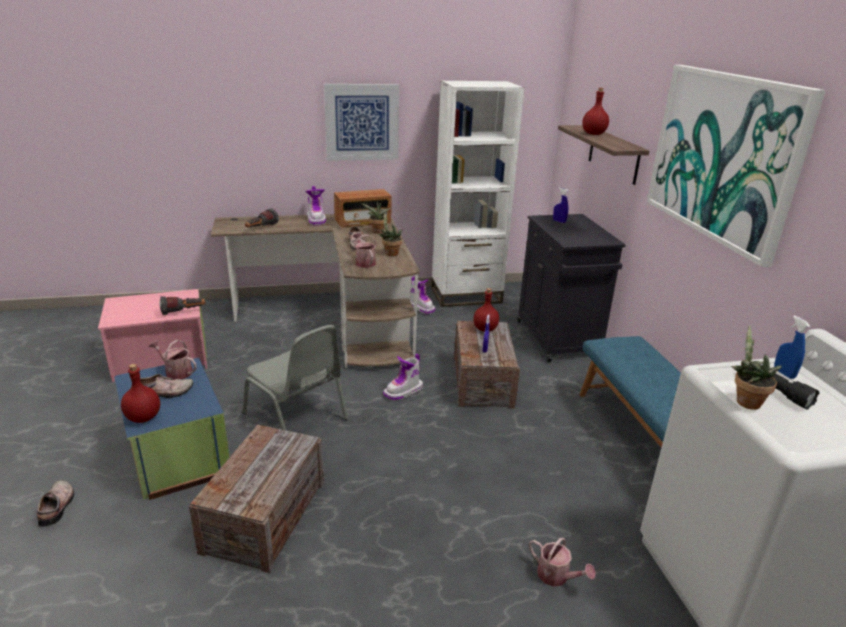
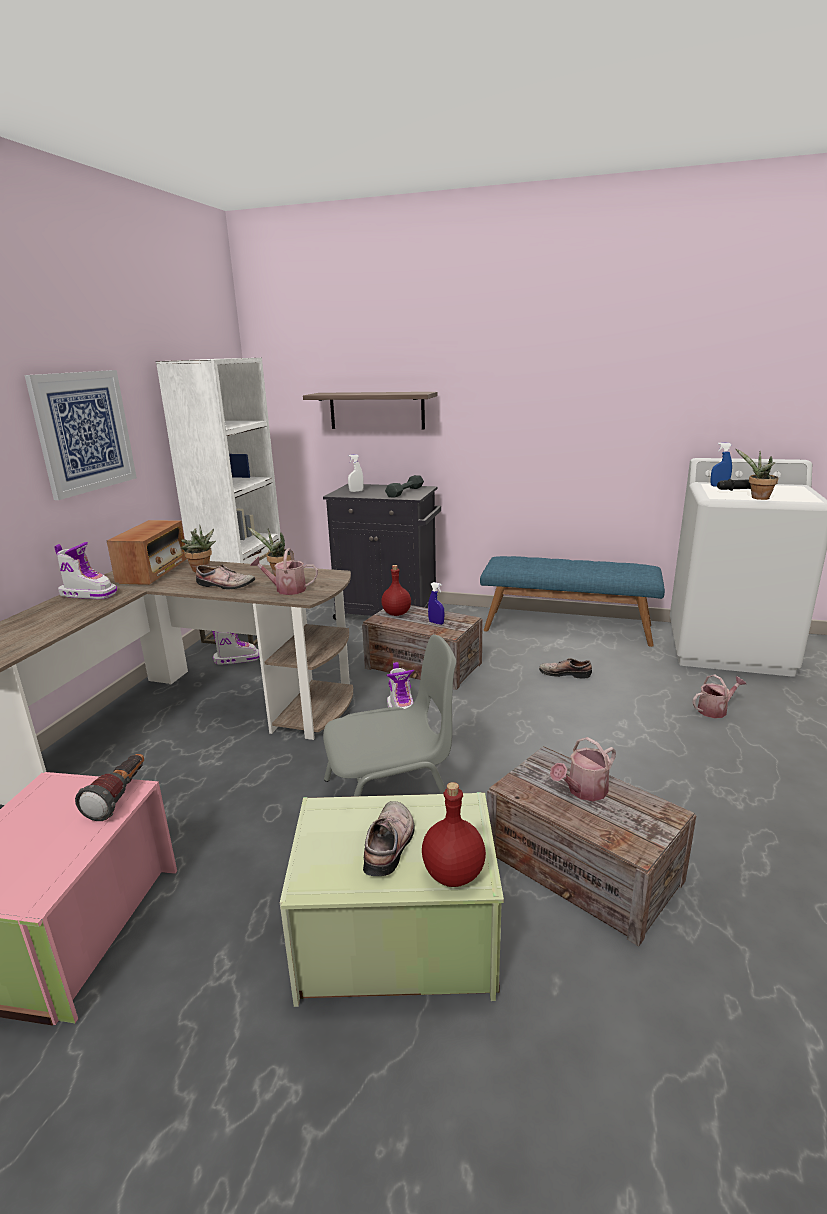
camera: 60 degrees left, 5 degrees down
(58, 506) = (457, 1148): shoe -> shoe (565, 673)
(176, 372) = (332, 825): watering can -> watering can (583, 791)
(176, 454) = (397, 943): blue storage box -> green storage box
(261, 228) = (47, 632): flashlight -> none
(559, 221) = (356, 491): blue spray bottle -> white spray bottle
(583, 237) = (405, 492): none -> grey dumbbell
(594, 134) = (358, 393): red bottle -> none
(723, 156) = (543, 371): picture -> none

